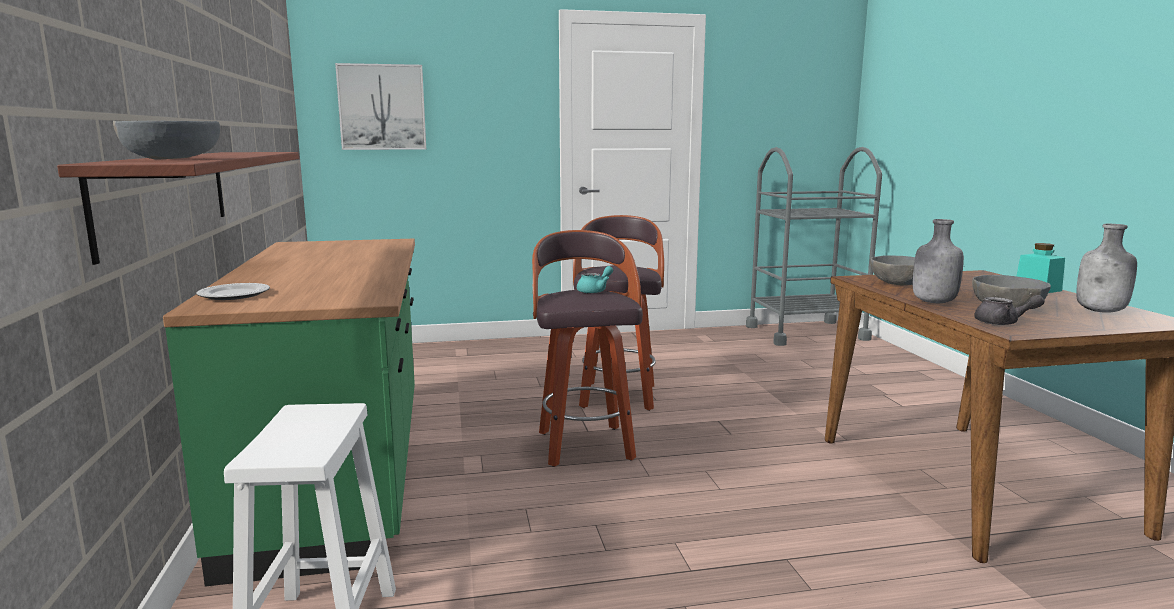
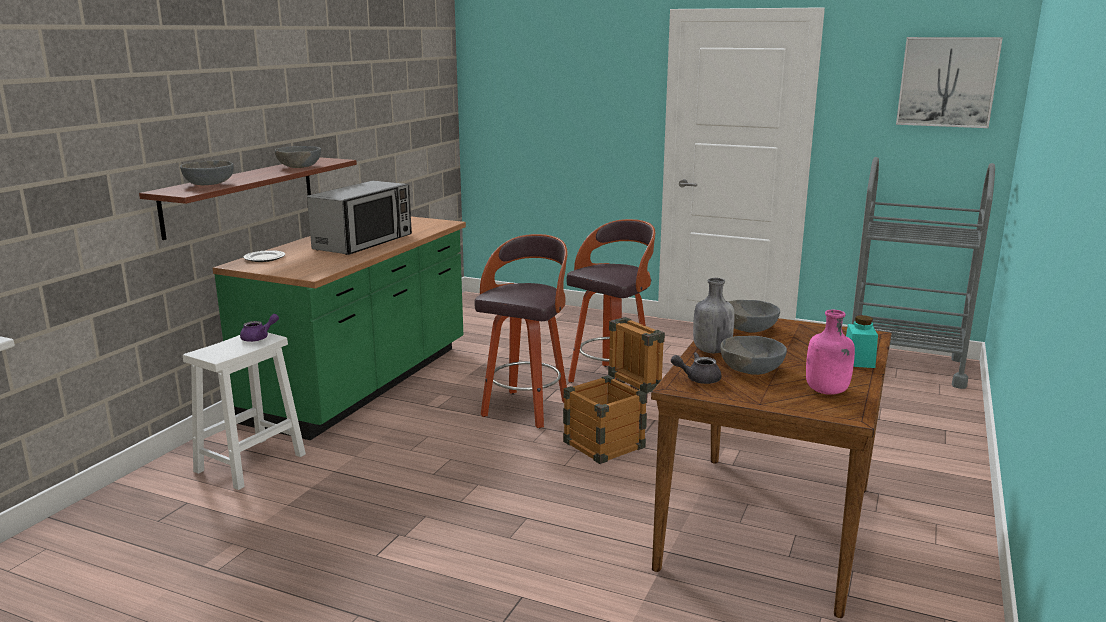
camera: 35 degrees right, 5 degrees up
(245, 153) = (299, 167): none -> grey bowl
(322, 413) = (259, 338): none -> purple teapot
(343, 264) = (364, 242): none -> microwave
(382, 107) = (518, 98): picture -> picture (947, 82)
(595, 291) = (538, 287): turquoise teapot -> none
(721, 452) = (612, 442): none -> crate
(1003, 323) = (697, 379): grey teapot -> grey teapot turned 120 degrees clockwise
(1101, 311) = (827, 391): grey bottle -> pink bottle

